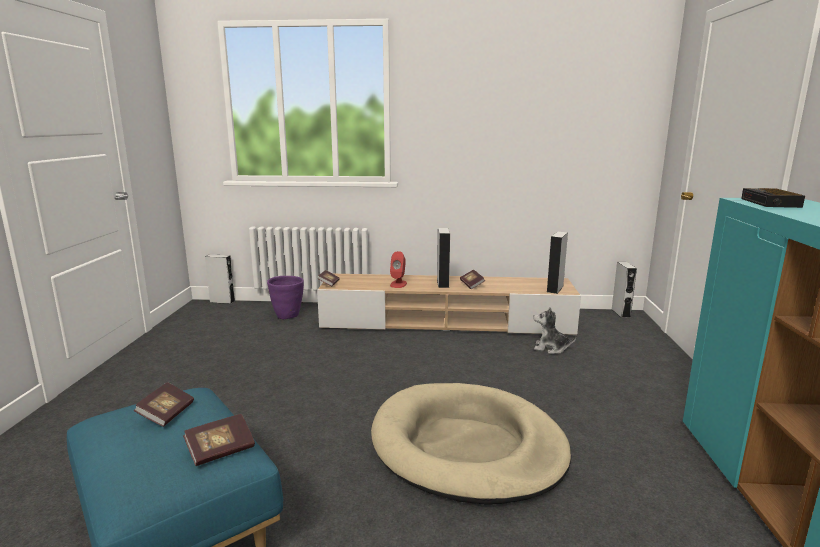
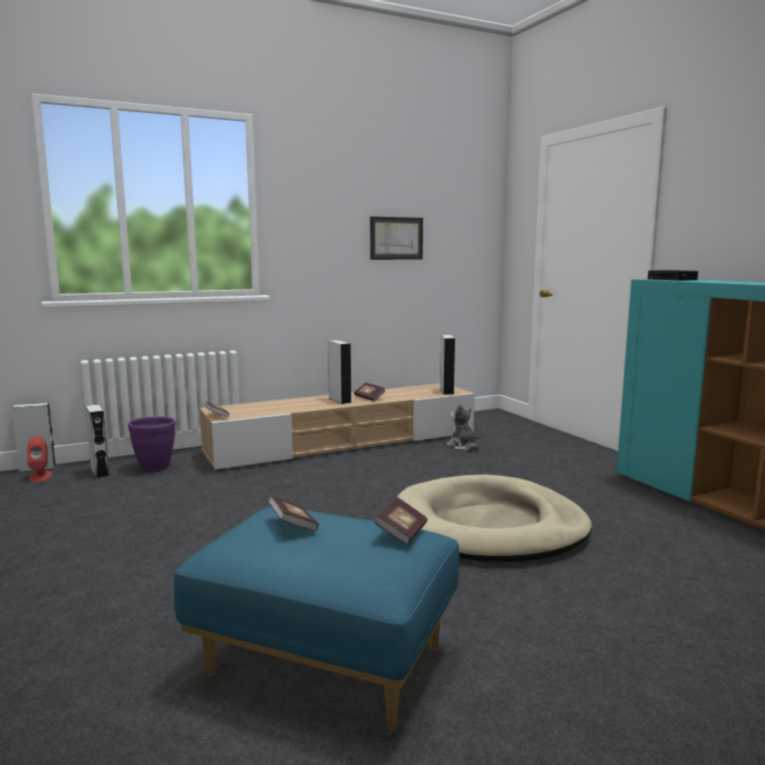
camera: 30 degrees left, 5 degrees down
(398, 284) = (296, 406): red speaker -> red speaker (41, 477)
(530, 130) = (396, 238): none -> picture
(550, 348) = (463, 446): plush toy -> plush toy turned 60 degrees clockwise
(620, 313) = (485, 413): grey speaker -> grey speaker (100, 472)

